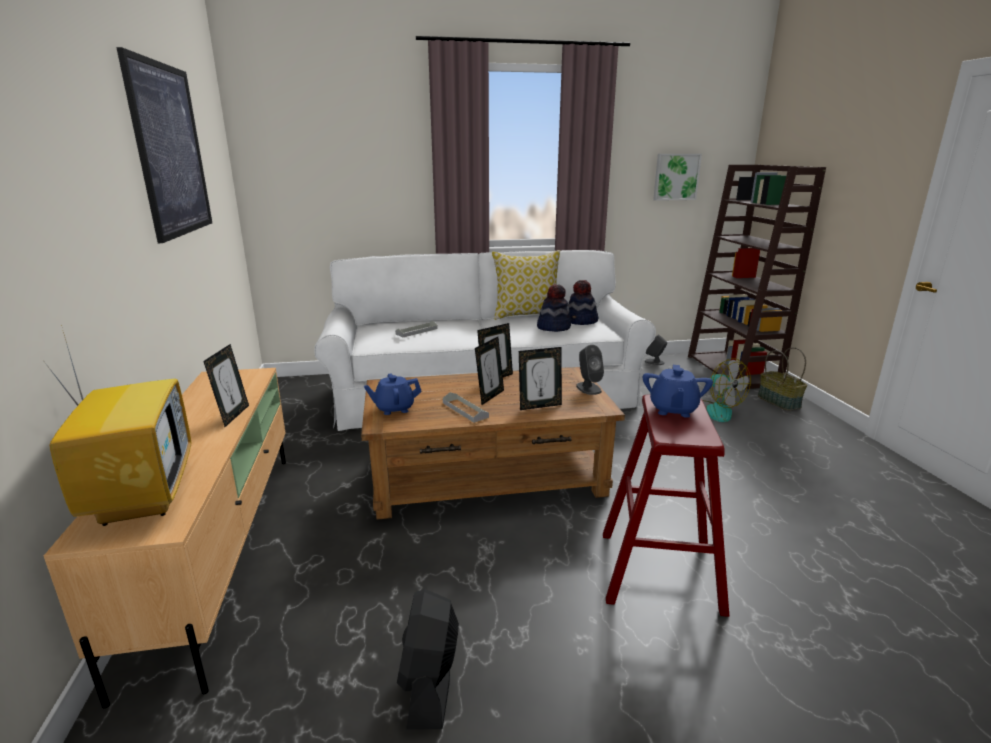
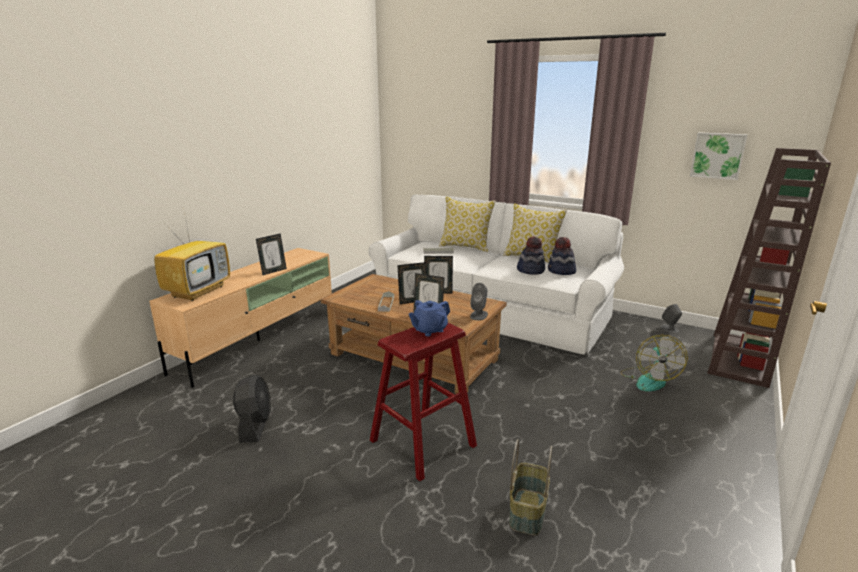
camera: 40 degrees right, 0 degrees up
(170, 150) = (305, 124): picture -> none
(394, 408) = (355, 292): blue teapot -> none
(430, 683) = (255, 425): black fan -> black fan turned 135 degrees clockwise
(435, 319) = (465, 247): none -> pillow
(779, 401) = (735, 397): basket -> basket (528, 512)

